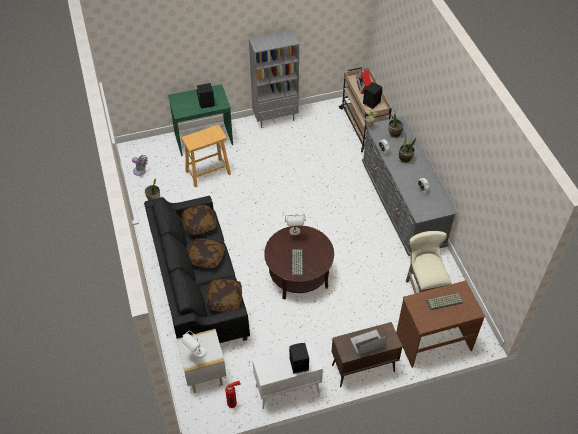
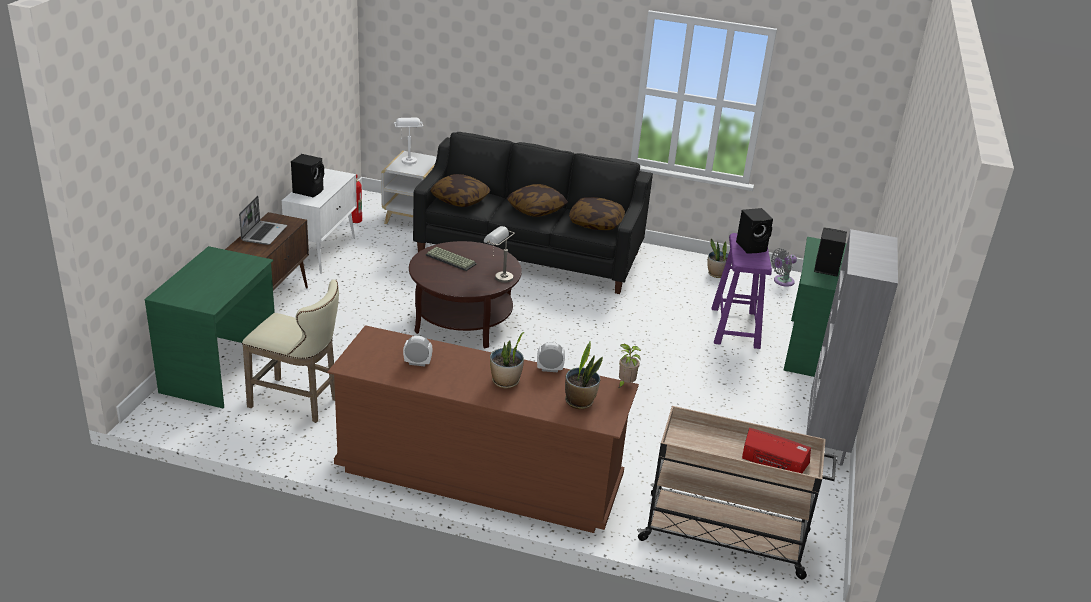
camera: 120 degrees right, 20 degrees down
(207, 172) = (735, 327): beige stool -> purple stool
(371, 102) = (709, 443): black speaker -> black speaker (752, 247)
(402, 204) = (480, 475): grey dresser -> brown dresser
(433, 341) = (221, 371): brown desk -> green desk
(444, 302) = (215, 281): keyboard -> none

